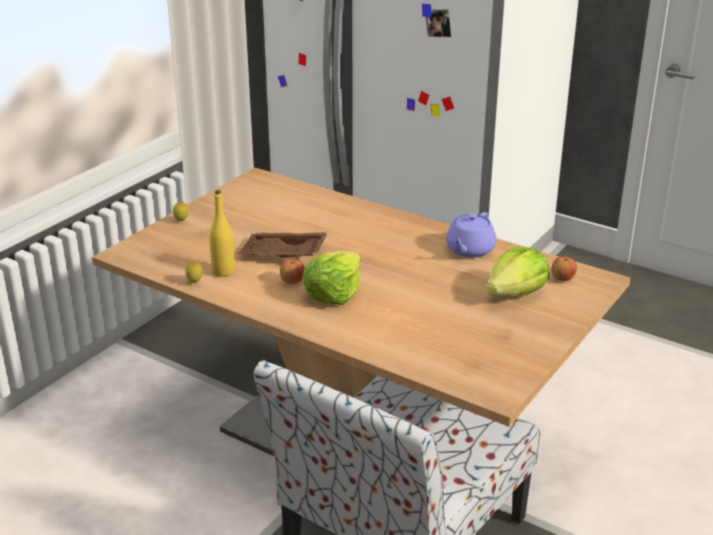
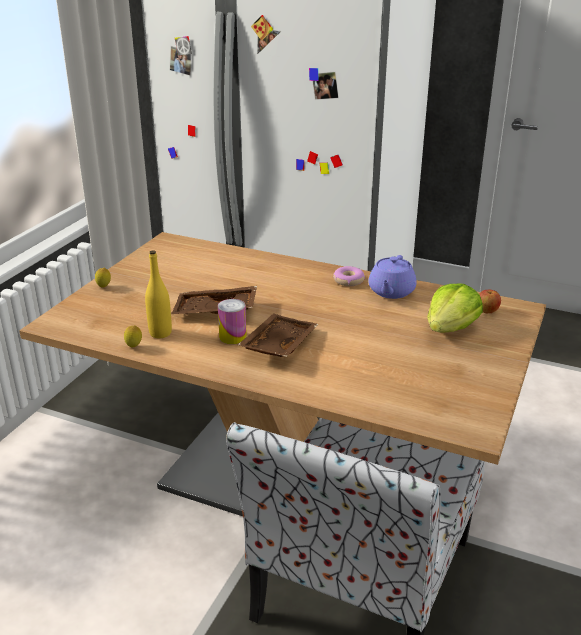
camera: 10 degrees left, 0 degrees up
(292, 281) = (233, 337): apple -> can
(333, 293) = (277, 345): lettuce -> brown tray
(429, 235) = (348, 280): none -> donut

